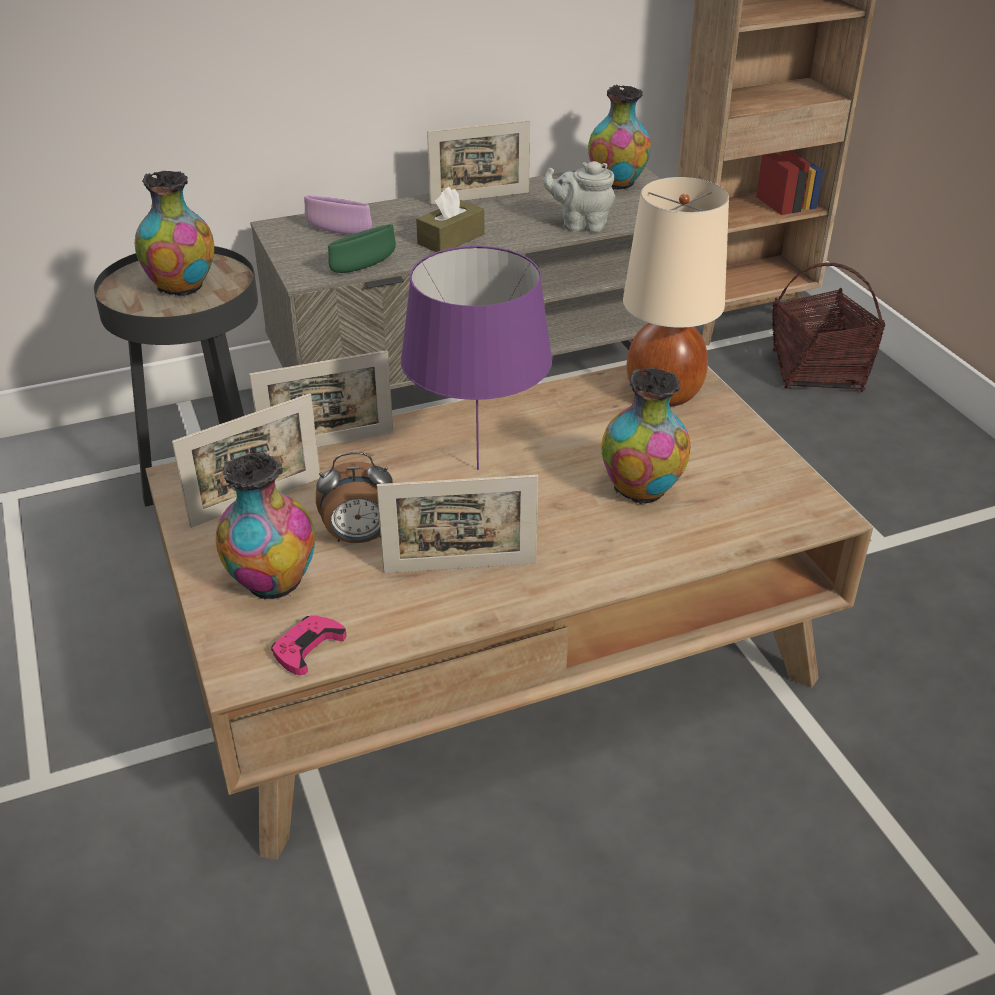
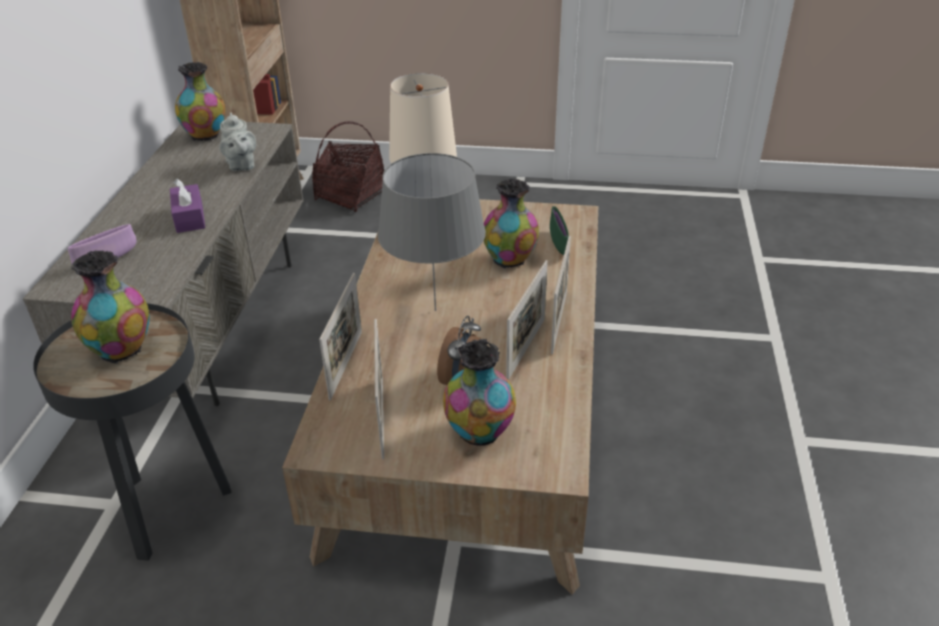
camera: 60 degrees left, 0 degrees up
(307, 648) = (556, 434): pink game controller -> none
(363, 267) = (178, 265): green bowl -> green bowl (558, 244)
(451, 239) = (189, 217): brown tissue box -> purple tissue box
(477, 469) = (435, 310): purple table lamp -> grey table lamp
(479, 198) = (147, 188): picture frame -> picture frame (559, 322)
(581, 225) = (241, 165): grey teapot -> grey teapot turned 60 degrees counterclockwise

